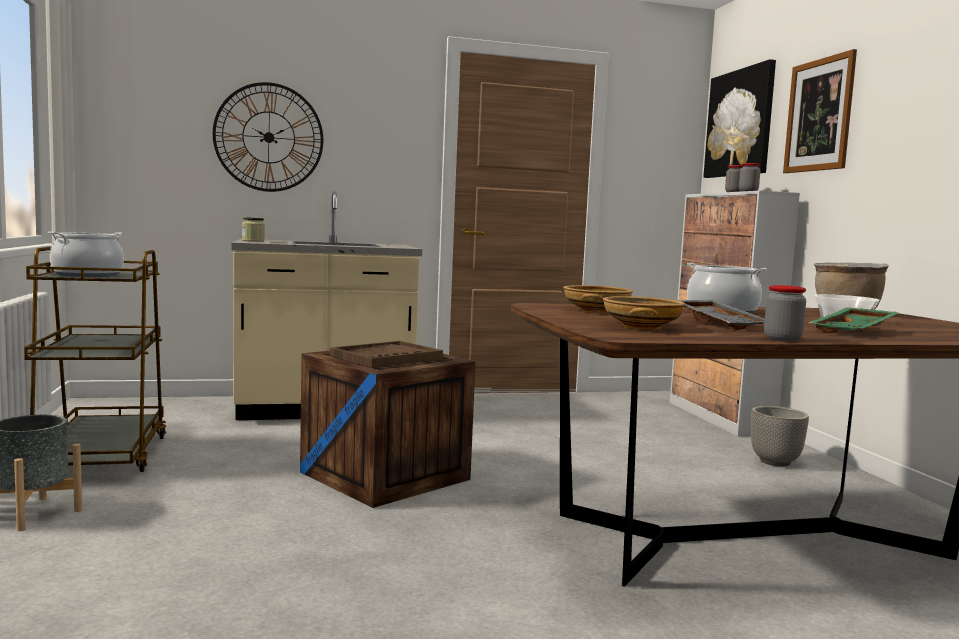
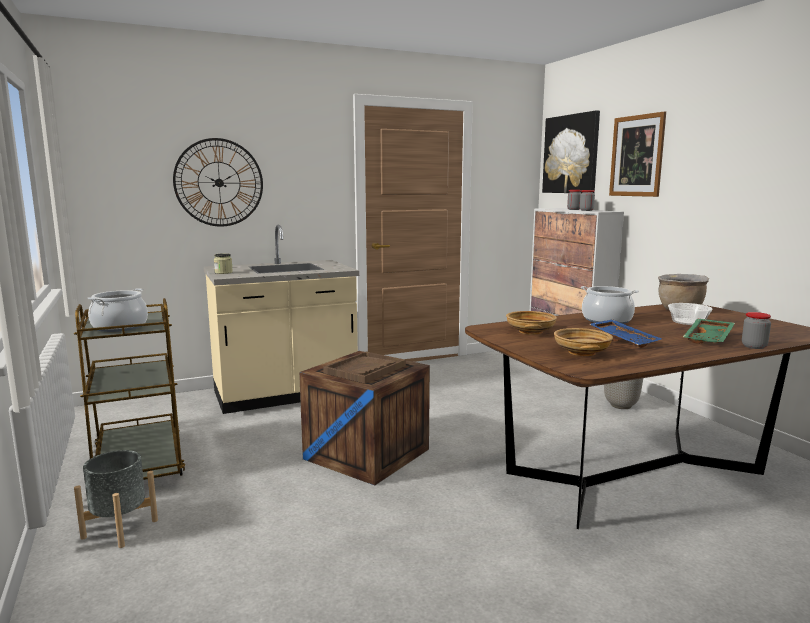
camera: 10 degrees left, 5 degrees up
(721, 324) = (624, 340): grey tray -> blue tray
(782, 339) = (680, 358): jar -> jar (754, 346)

